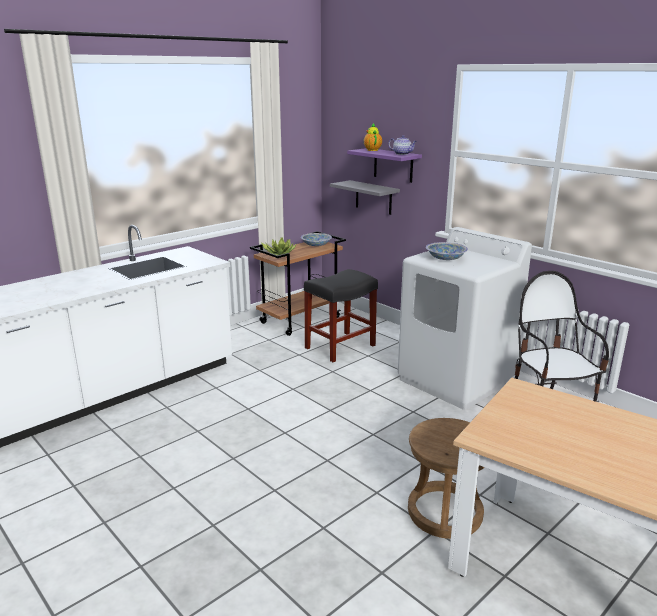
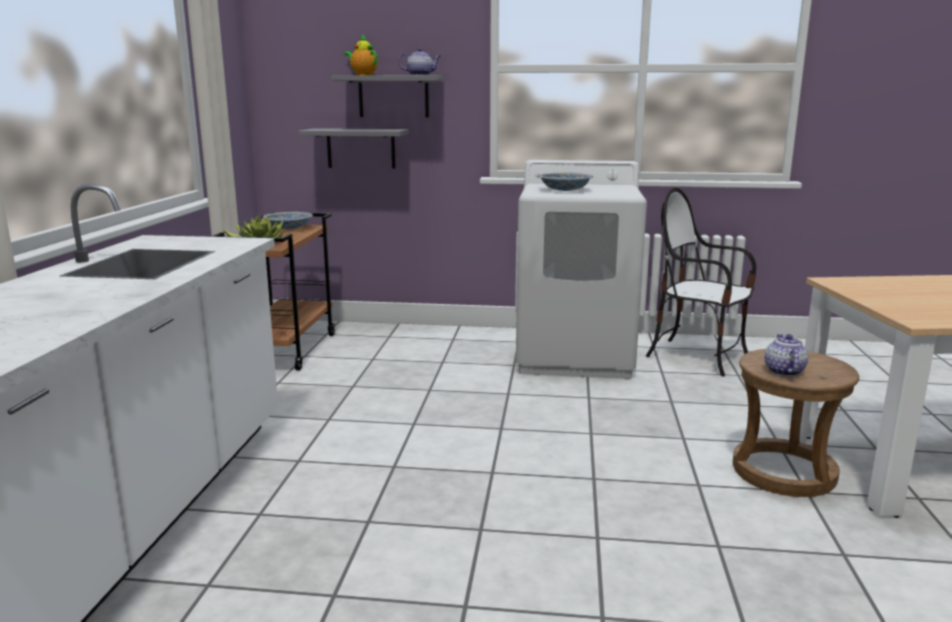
camera: 40 degrees left, 5 degrees down
(340, 346) = (392, 362): black stool -> none
(393, 165) = (393, 96): purple shelf -> grey shelf
(431, 439) = (783, 371): none -> teapot

